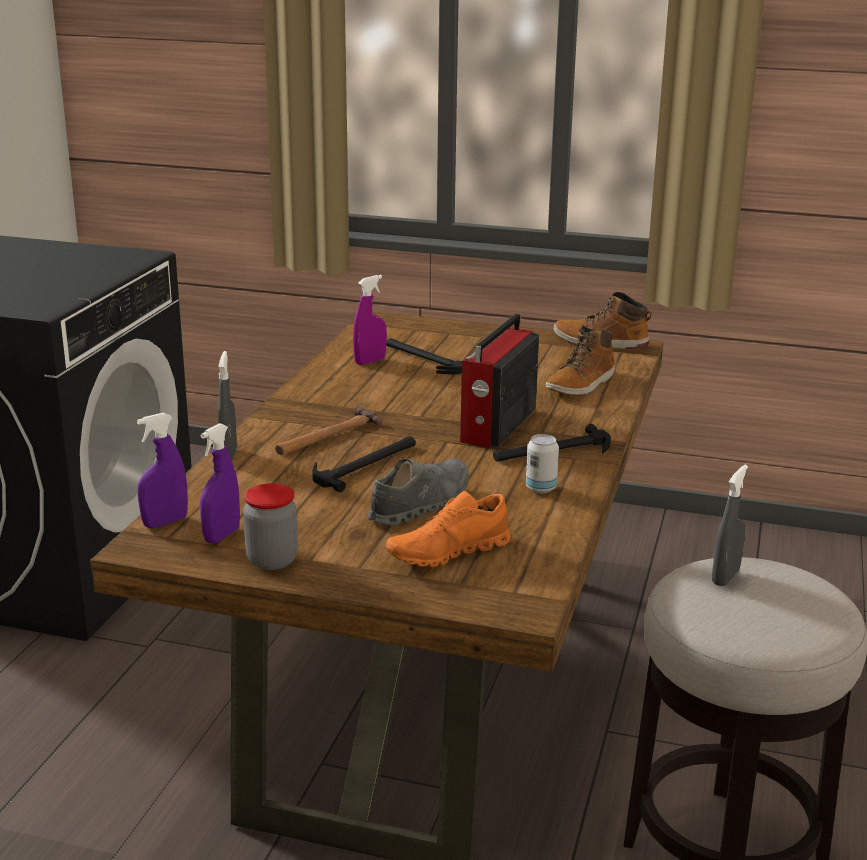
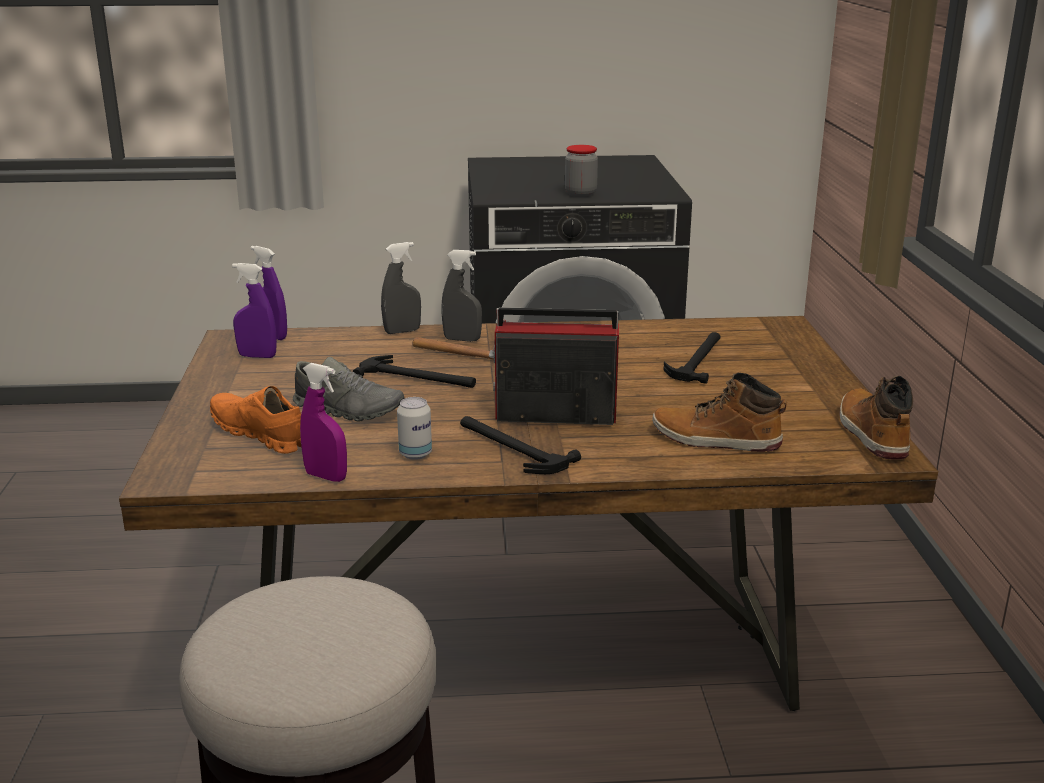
camera: 70 degrees right, 0 degrees up
(272, 560) = (223, 378): jar -> jar (580, 193)
(370, 361) = (662, 340): purple spray bottle -> purple spray bottle (326, 476)
(725, 577) = (345, 606): grey spray bottle -> grey spray bottle (462, 339)

